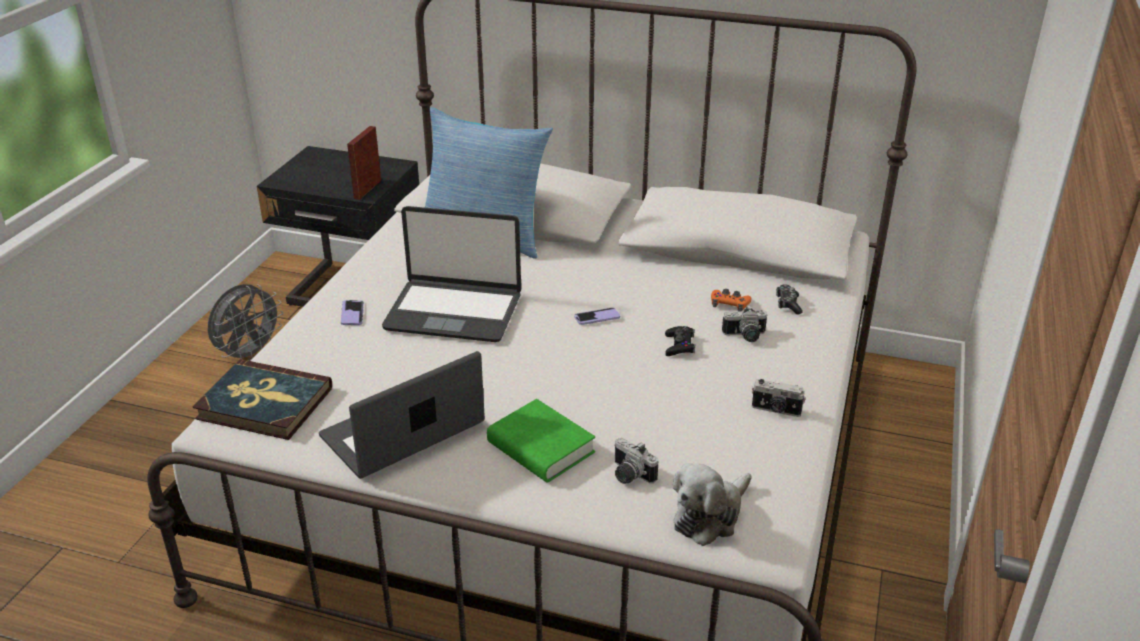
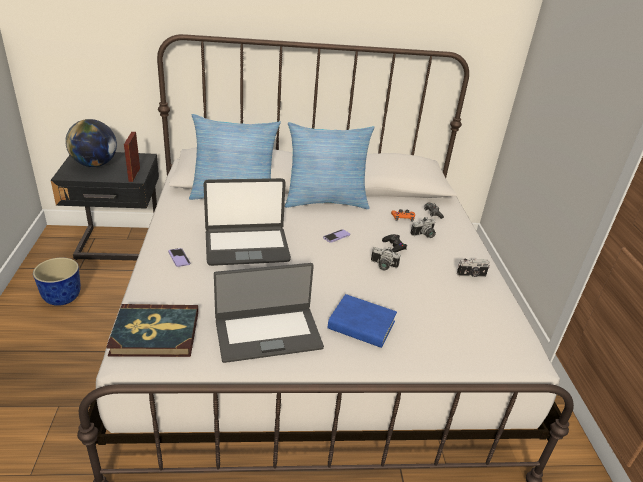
camera: 25 degrees left, 0 degrees up
(249, 354) = (62, 297): grey fan -> planter
(324, 169) = (95, 164): none -> globe
(404, 432) = (268, 333): laptop -> laptop turned 135 degrees counterclockwise
(540, 448) = (361, 325): green book -> blue book
(620, 261) = (325, 201): none -> pillow
(629, 475) = (424, 332): camera -> camera (383, 266)
(710, 515) = (485, 347): plush toy -> none

